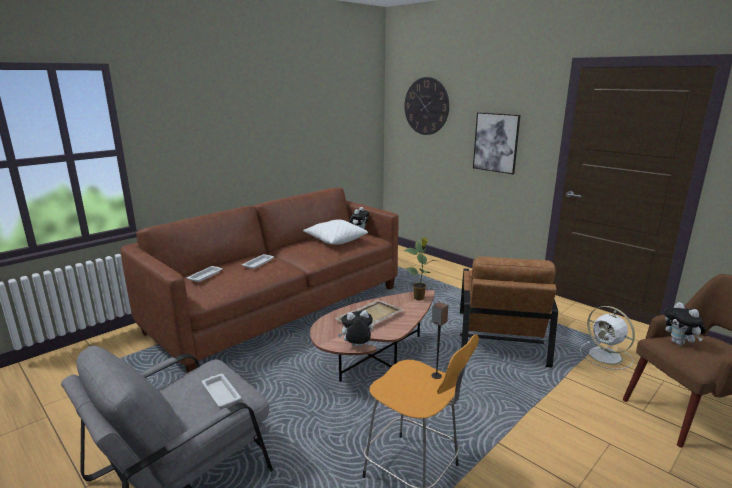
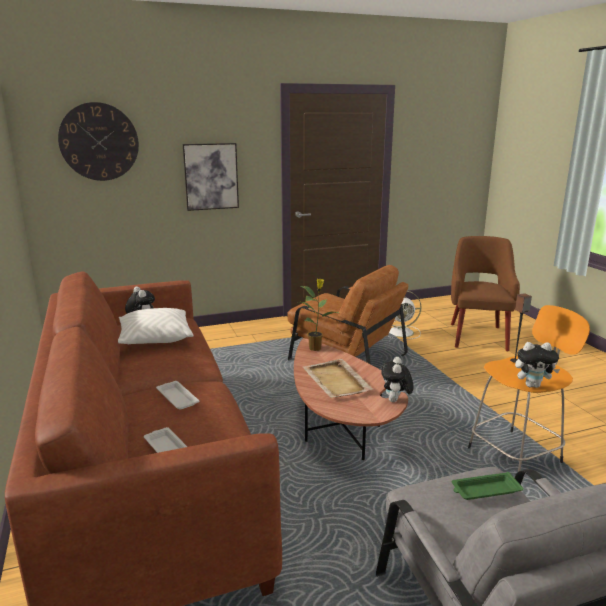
camera: 65 degrees left, 0 degrees up
(220, 393) = (484, 490): white tray -> green tray
(680, 343) = (476, 289): plush toy -> plush toy (532, 385)

